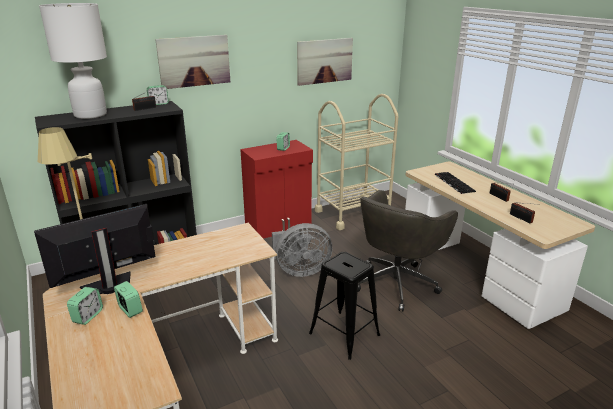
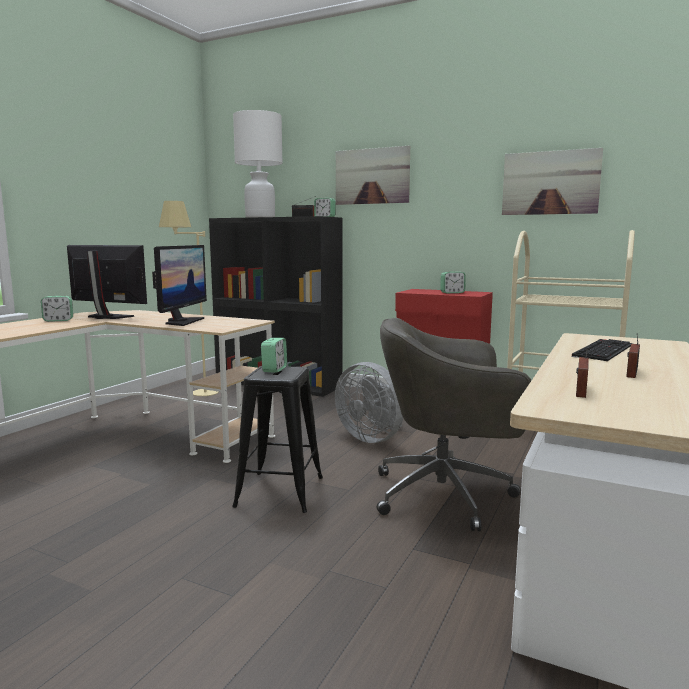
camera: 55 degrees right, 15 degrees down
(130, 310) = (74, 324): alarm clock -> alarm clock (274, 369)
(200, 257) = (182, 321): none -> monitor

